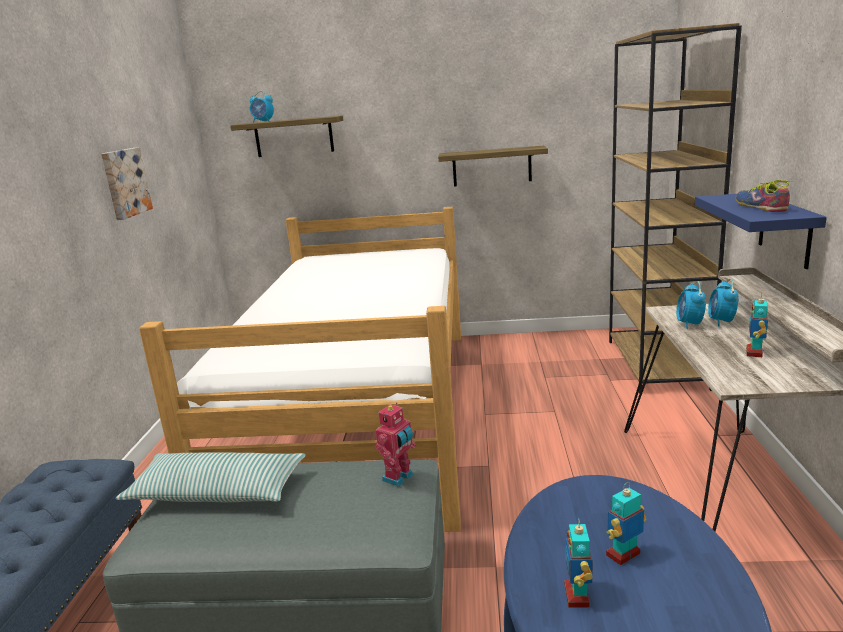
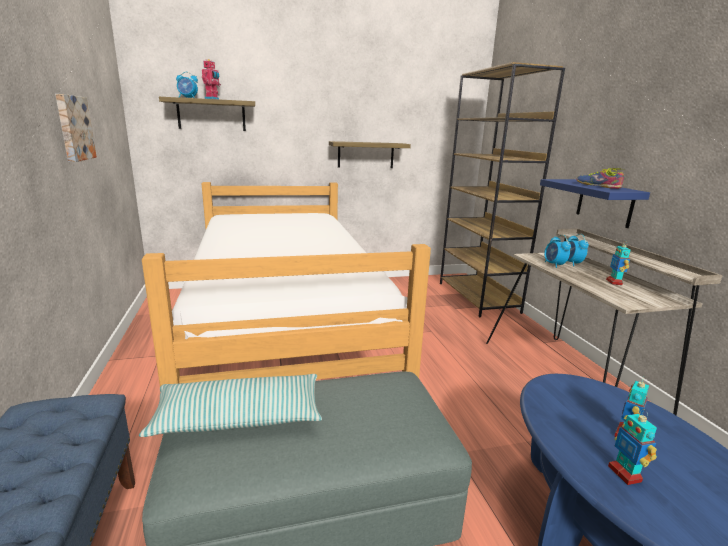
camera: 20 degrees left, 0 degrees up
(399, 478) = (402, 389): toy robot -> toy robot (212, 99)

